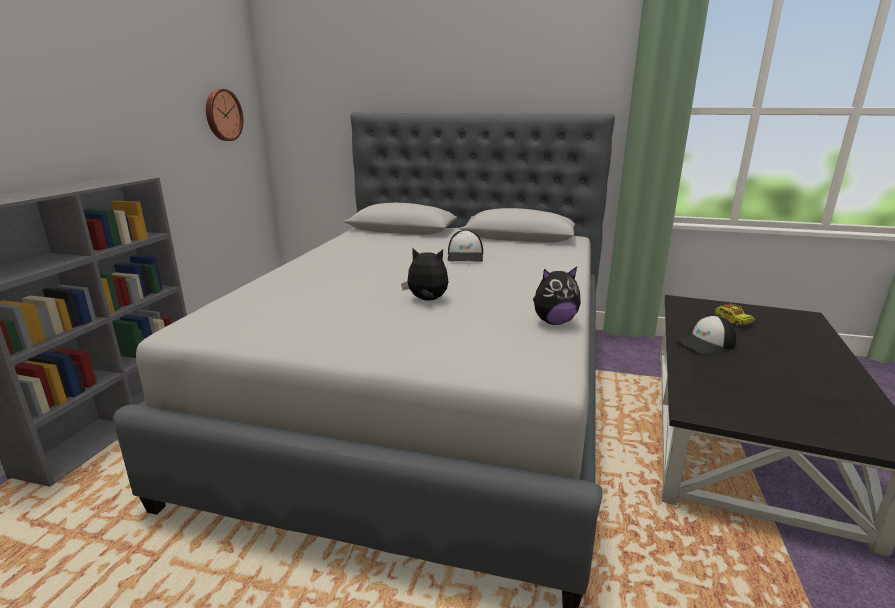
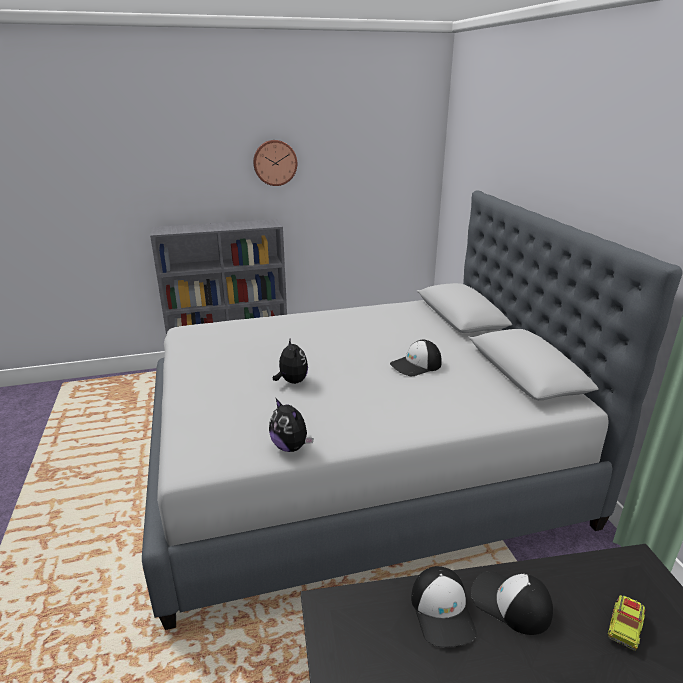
camera: 60 degrees right, 5 degrees up
(222, 115) = (390, 176): wall clock -> wall clock (275, 162)
(709, 366) = (443, 612): none -> cap

